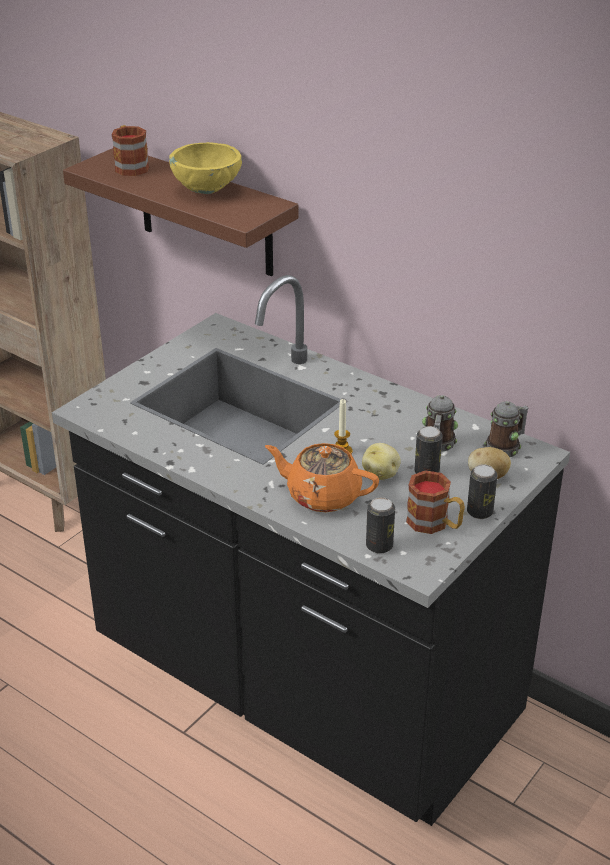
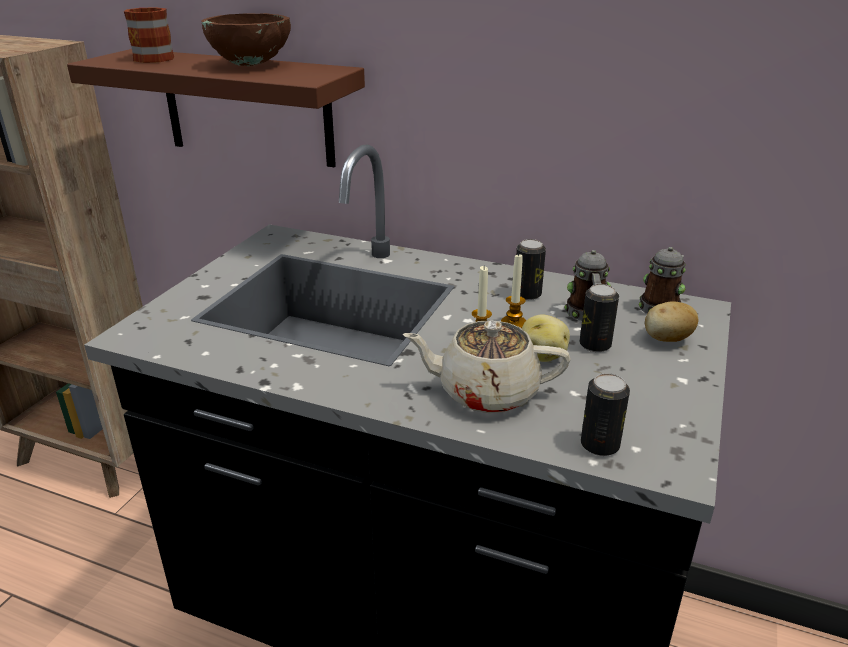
camera: 15 degrees left, 5 degrees down
(207, 190) = (251, 65): yellow bowl -> brown bowl
(322, 495) = (486, 392): orange teapot -> beige teapot
(374, 443) = (513, 323): none -> candle
(434, 524) = (649, 404): mug -> none
(479, 512) = (690, 380): can -> can (527, 294)

